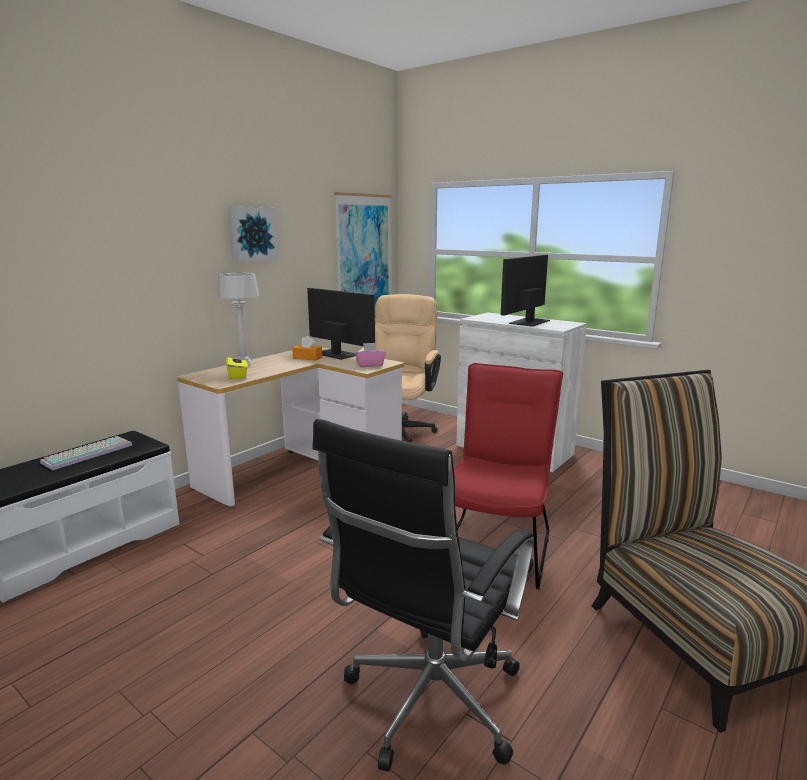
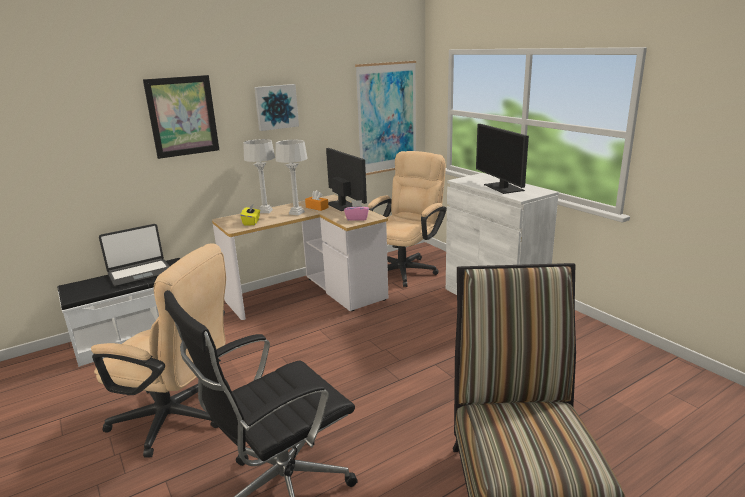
camera: 20 degrees right, 5 degrees up
(88, 453) = (140, 273): keyboard -> laptop
(141, 236) = (182, 116): none -> picture
(217, 644) = (178, 419): none -> beige office chair
(287, 364) = (296, 213): none -> grey table lamp
(498, 545) = (415, 383): red chair -> none
(529, 322) = (503, 188): monitor -> monitor turned 75 degrees counterclockwise

